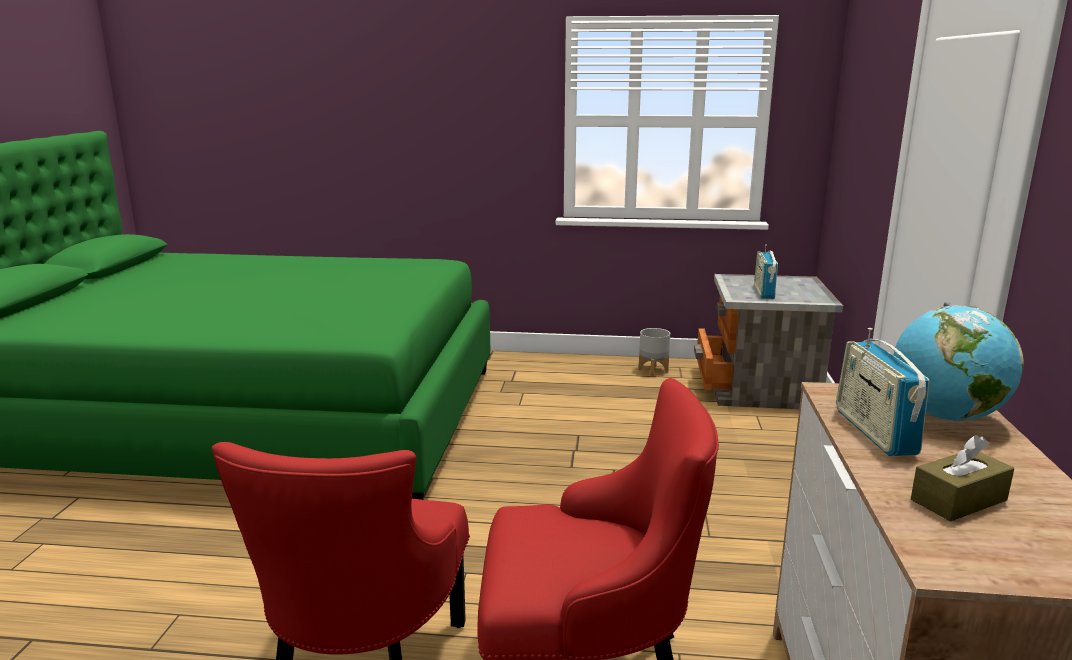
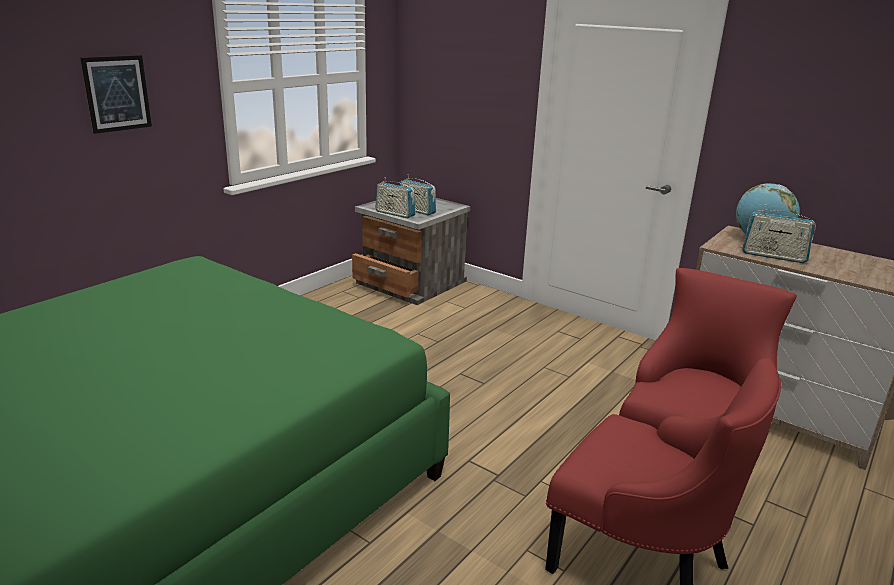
camera: 60 degrees left, 5 degrees up
(461, 117) = (117, 93): none -> picture
(653, 370) = (333, 300): grey planter -> none
(732, 288) = (395, 213): none -> radio
(958, 500) = (850, 268): brown tissue box -> none

